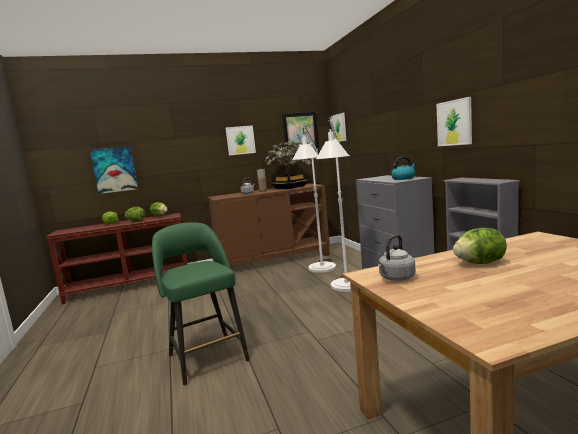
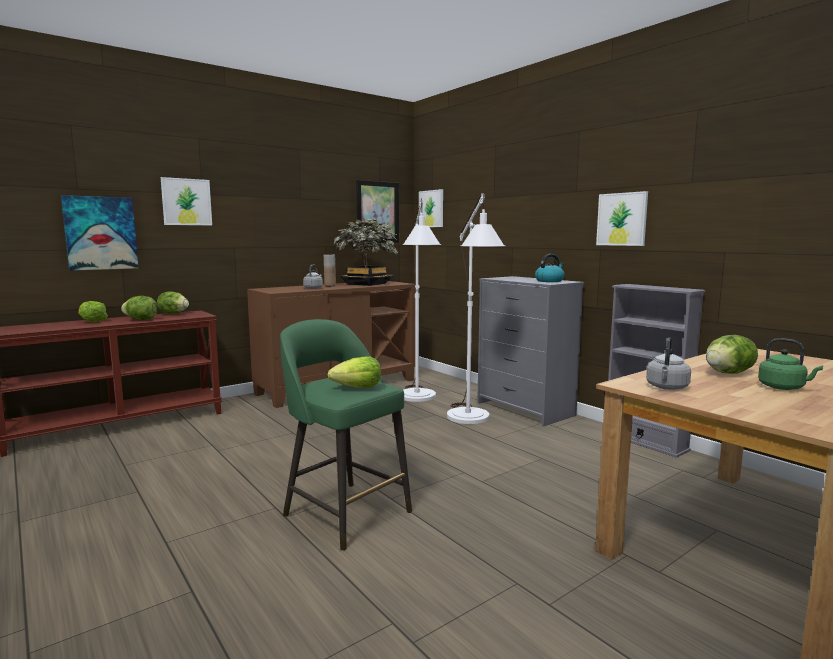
camera: 20 degrees left, 0 degrees up
(198, 271) = (357, 387): none -> lettuce
(240, 140) = (298, 209): picture -> picture (186, 202)
(513, 280) = (783, 387): none -> green kettle

